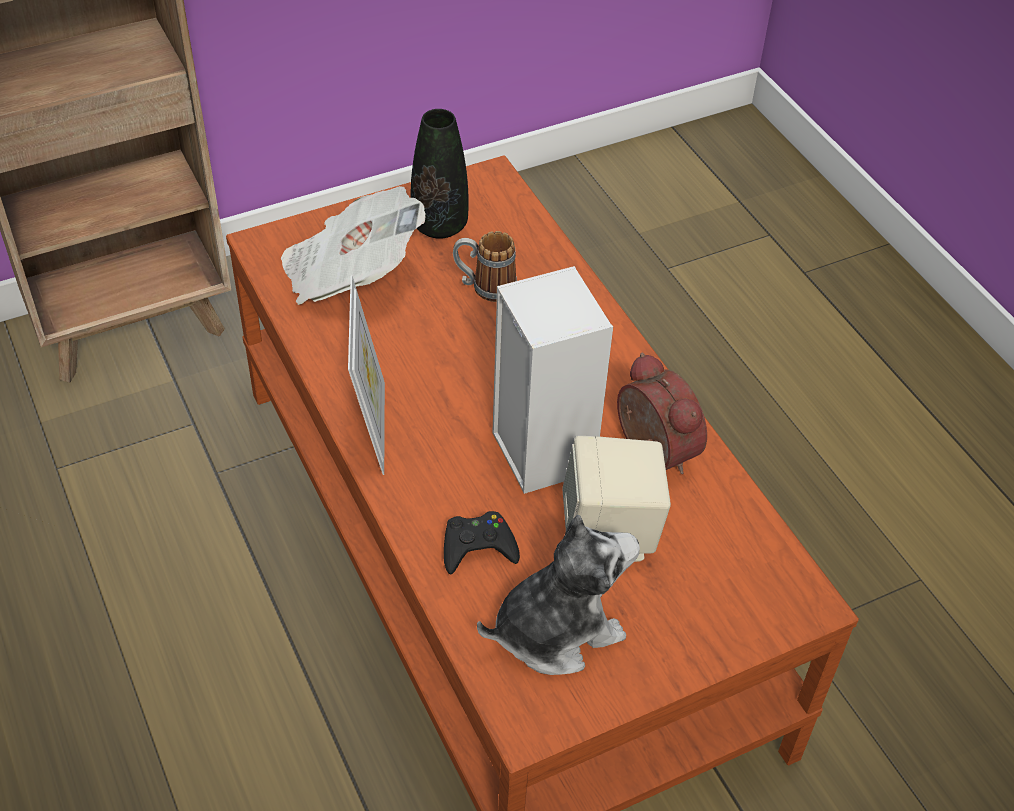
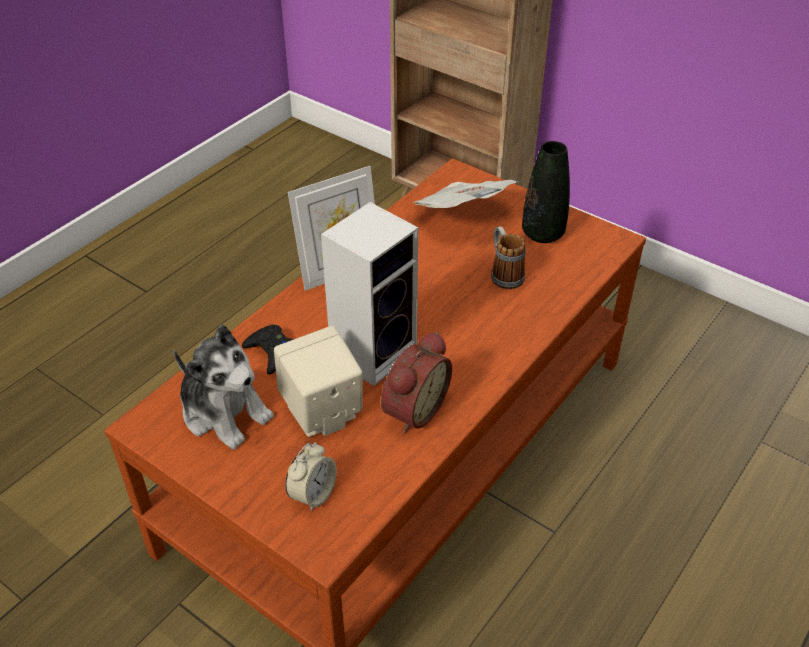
camera: 65 degrees right, 5 degrees down
(730, 586) = (313, 494): none -> alarm clock

